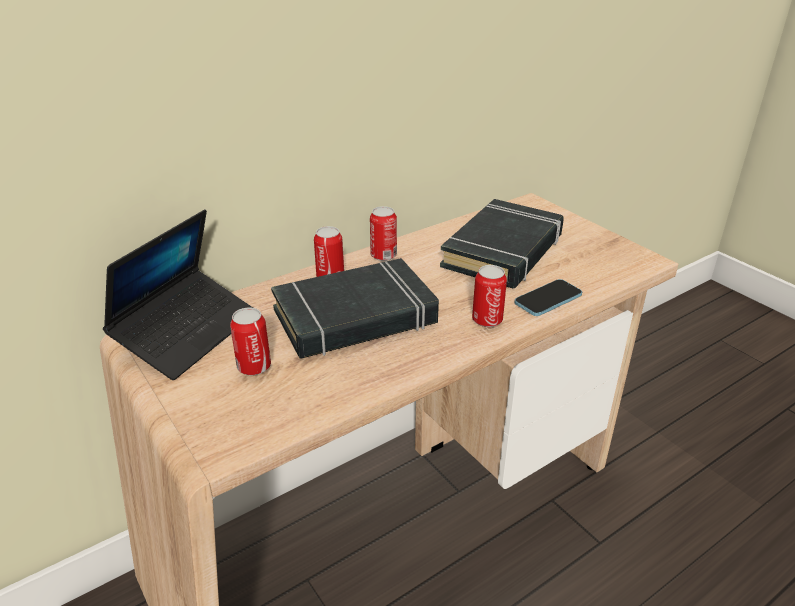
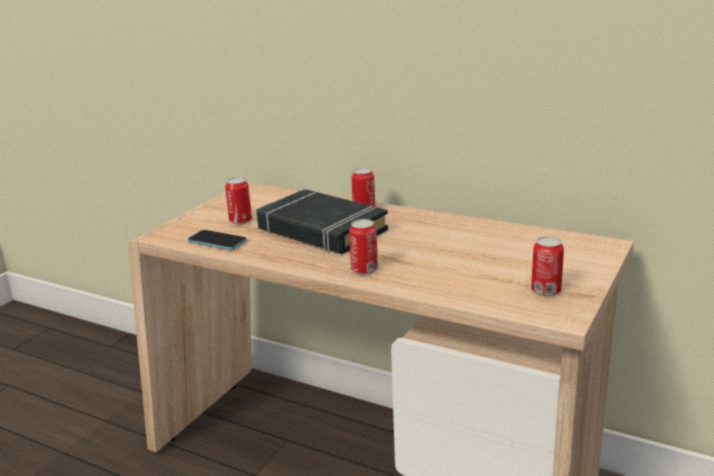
camera: 65 degrees right, 10 degrees down
(187, 333) = (259, 196): laptop -> none
(383, 255) = (417, 216): can -> can (546, 291)
(503, 251) = (486, 253): black book -> none
(548, 299) = (424, 285): phone -> phone (217, 242)

